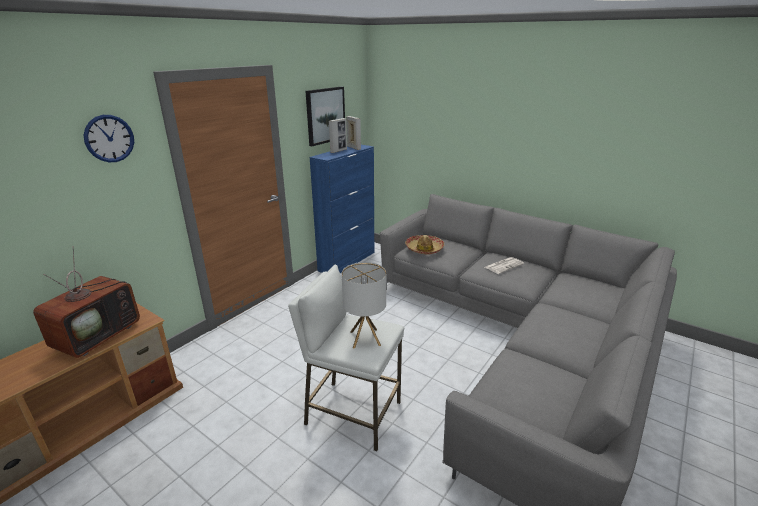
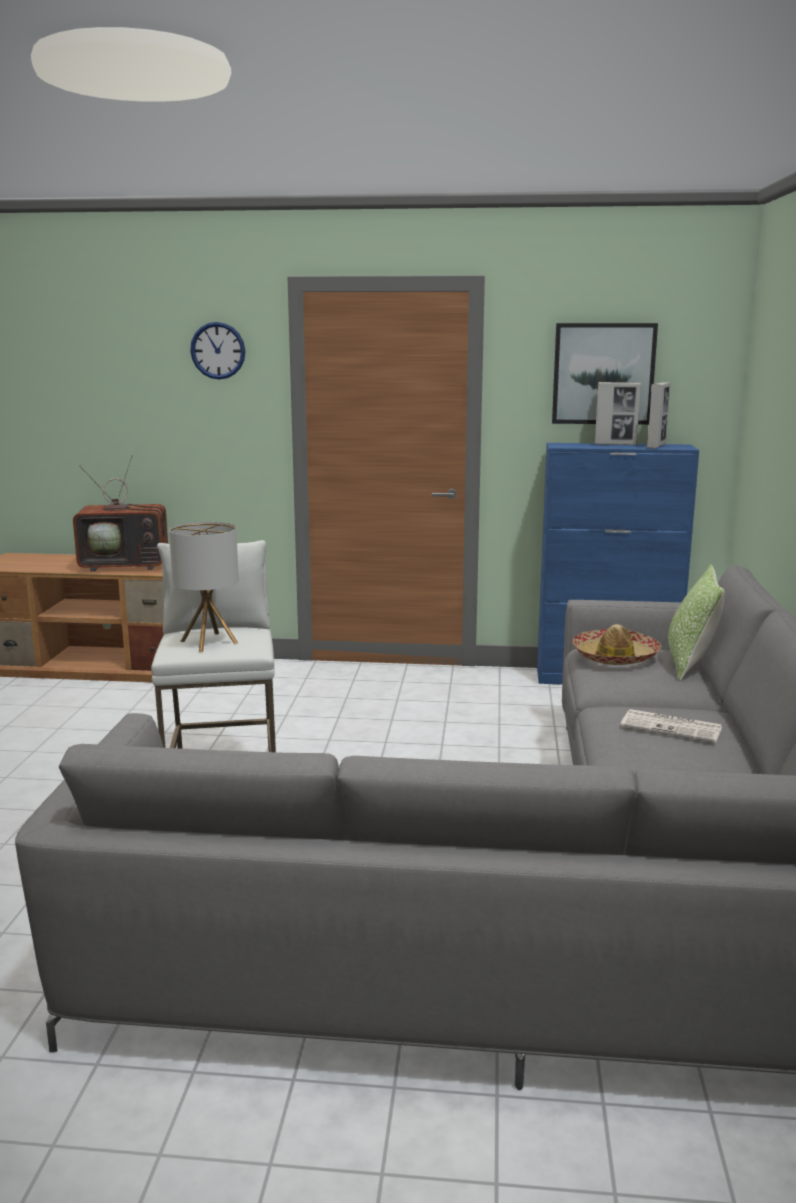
camera: 60 degrees right, 10 degrees down
(444, 240) = (690, 664): none -> pillow

